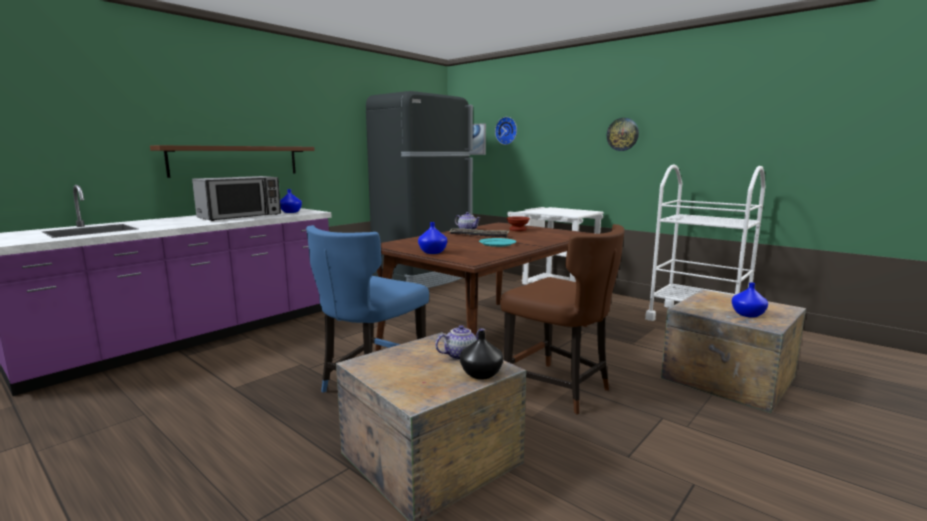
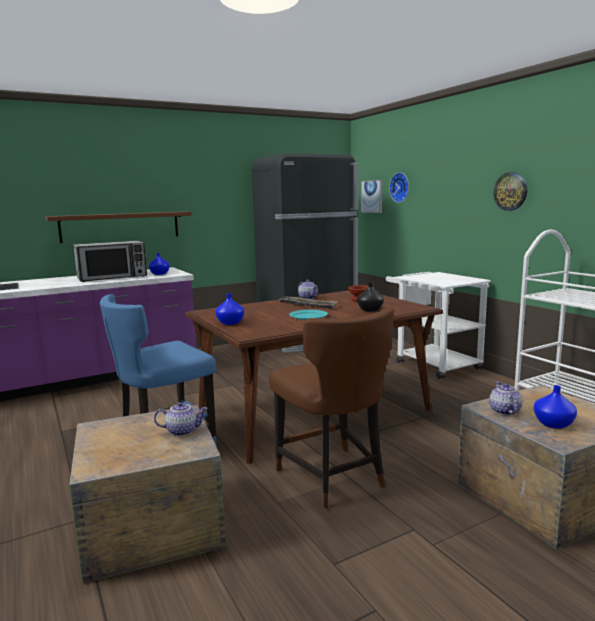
camera: 20 degrees right, 0 degrees up
(481, 374) = (176, 452): black vase -> black vase (370, 310)
(703, 310) = (504, 411): none -> teapot

